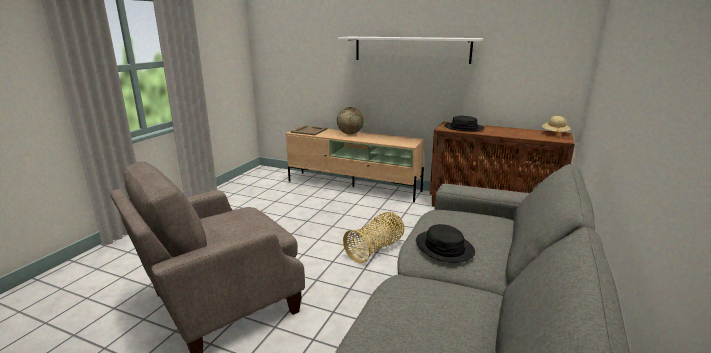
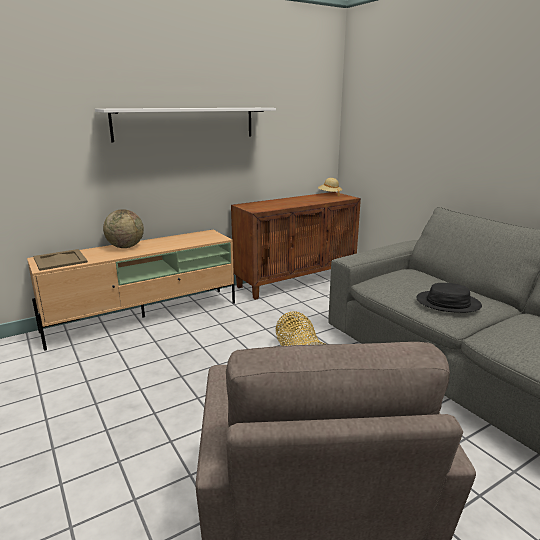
camera: 55 degrees left, 0 degrees up
(464, 128) = (266, 205): black hat -> none

